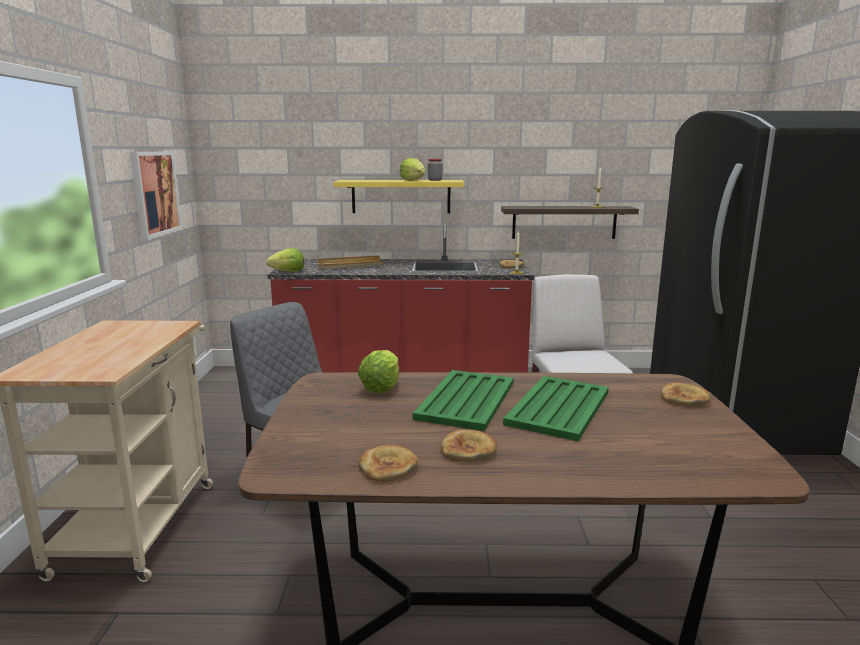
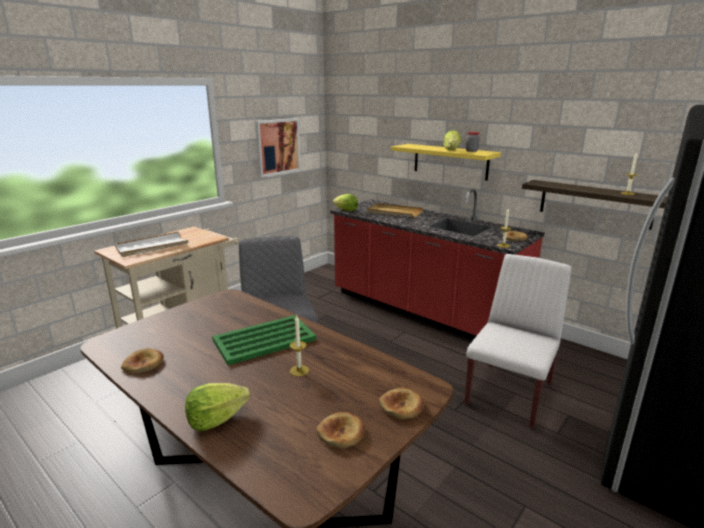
camera: 40 degrees right, 5 degrees up
(98, 353) = (152, 247): none -> white tray
(381, 387) = (244, 312): lettuce -> lettuce (216, 419)
(468, 450) = (194, 373): bread -> bread (341, 433)
(558, 408) = (299, 370): green tray -> candle

